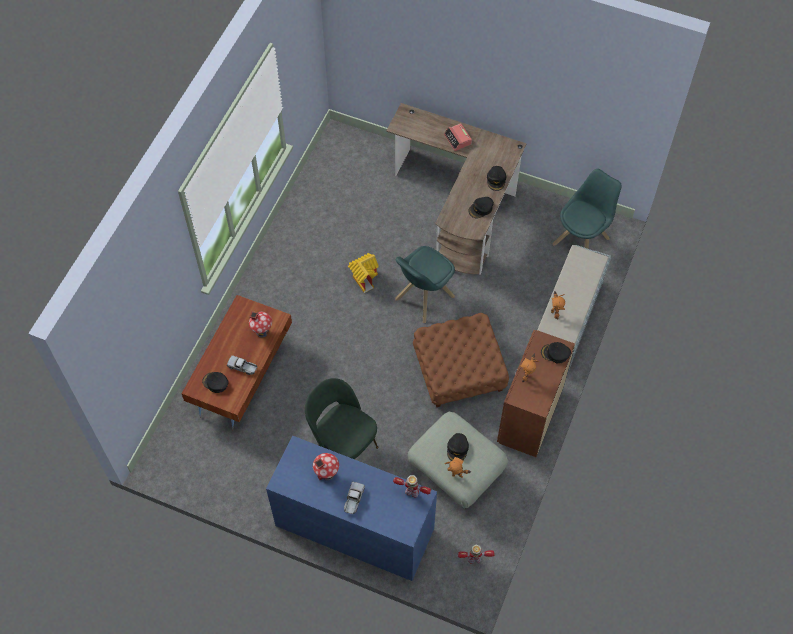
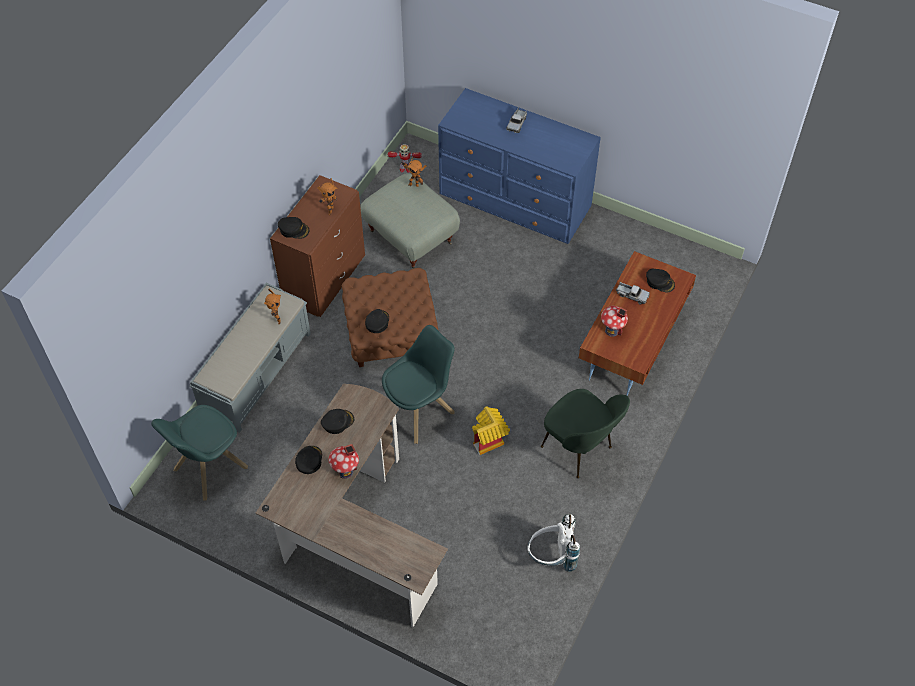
camera: 175 degrees left, 5 degrees down
(313, 198) = (552, 557): none -> white backpack
(327, 473) = (542, 144): toy house -> toy house (345, 471)
(343, 446) = (523, 266): green chair -> green chair (580, 451)
(412, 492) = (461, 125): toy robot -> none
(457, 139) = (349, 525): alarm clock -> none
(457, 449) = (409, 206): black cap -> black cap (377, 322)

